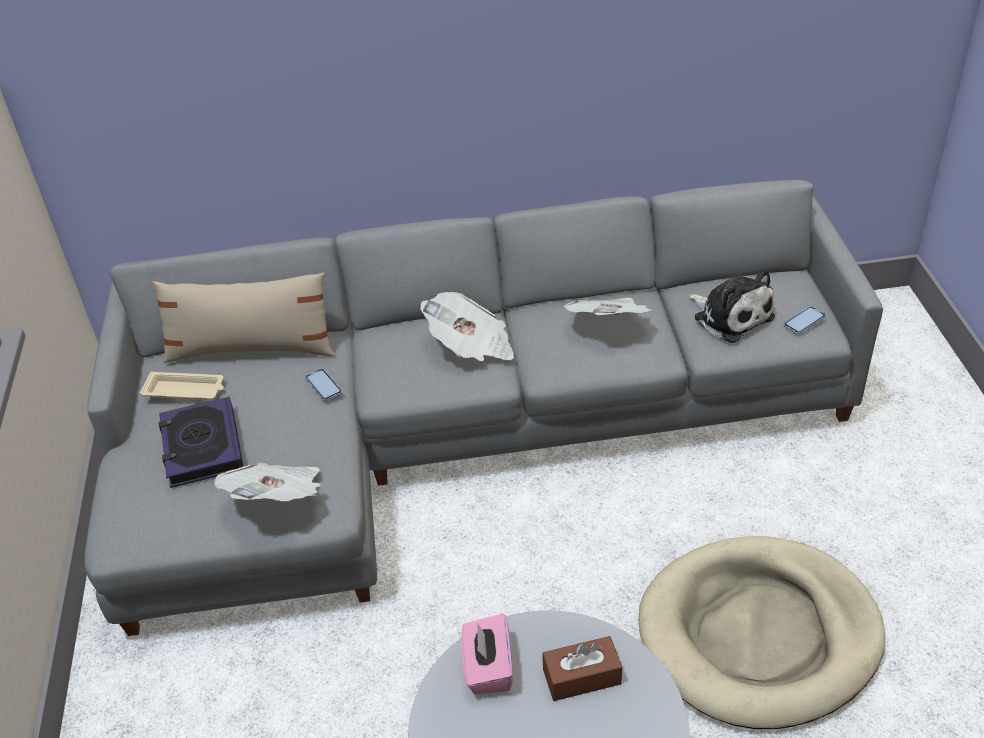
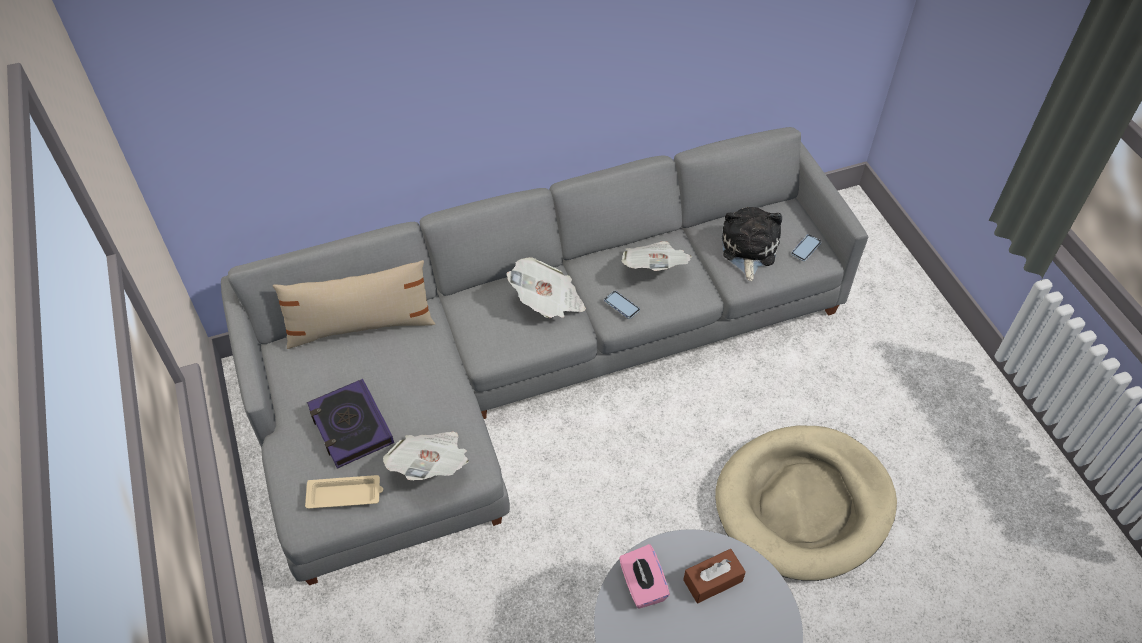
camera: 15 degrees left, 10 degrees up
(185, 390) = (317, 374): beige tray -> beige tray (345, 494)
(323, 385) = (435, 354): phone -> phone (622, 305)
(730, 316) = (748, 250): plush toy -> plush toy turned 120 degrees counterclockwise

